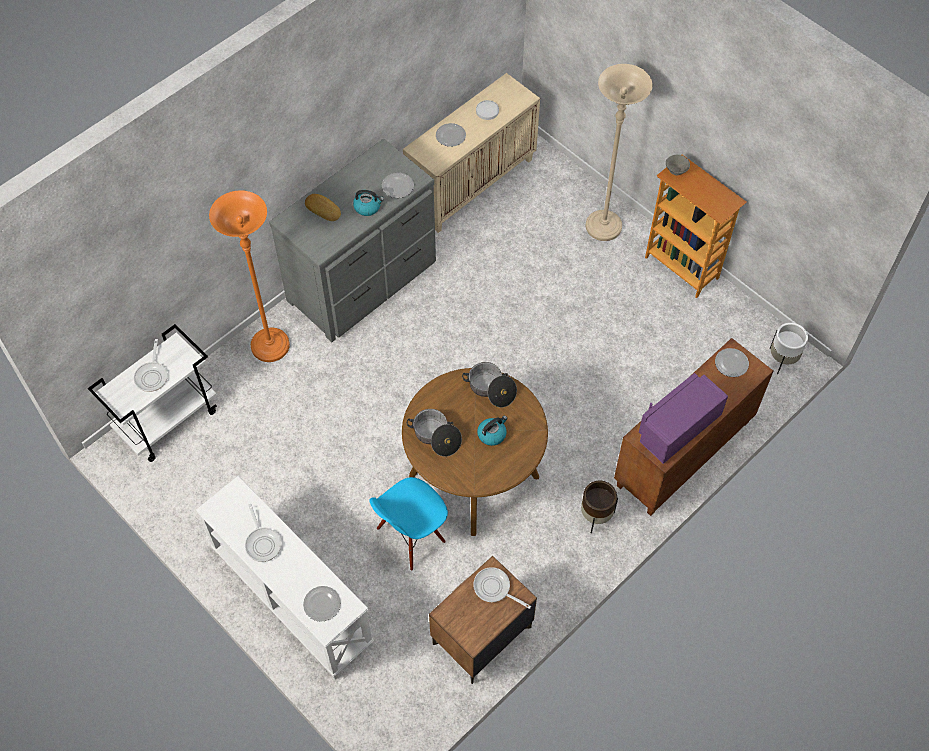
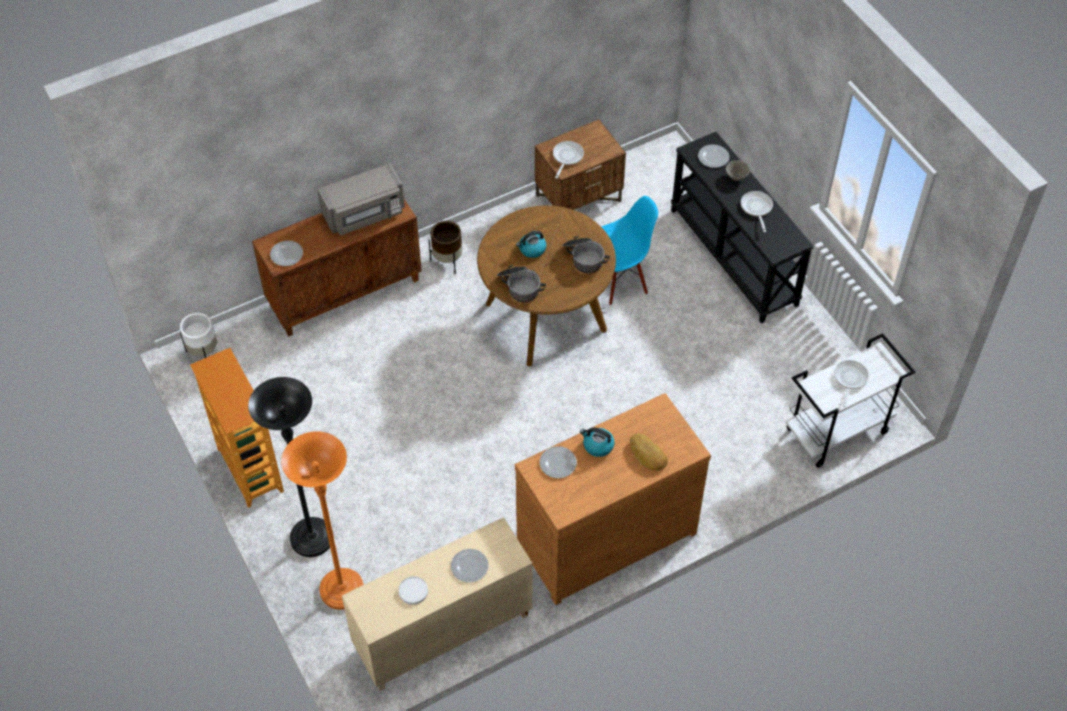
camera: 165 degrees left, 5 degrees down
(270, 346) = (721, 485): orange floor lamp -> orange floor lamp (342, 590)
(291, 598) = (734, 257): white console table -> black console table
(364, 281) = (604, 536): grey dresser -> brown dresser
(494, 588) = (566, 157): frying pan -> frying pan turned 120 degrees counterclockwise
(603, 227) = (311, 538): beige floor lamp -> black floor lamp
(676, 171) = (244, 415): grey bowl -> grey bowl (736, 177)
(677, 427) = (364, 214): purple microwave -> grey microwave

